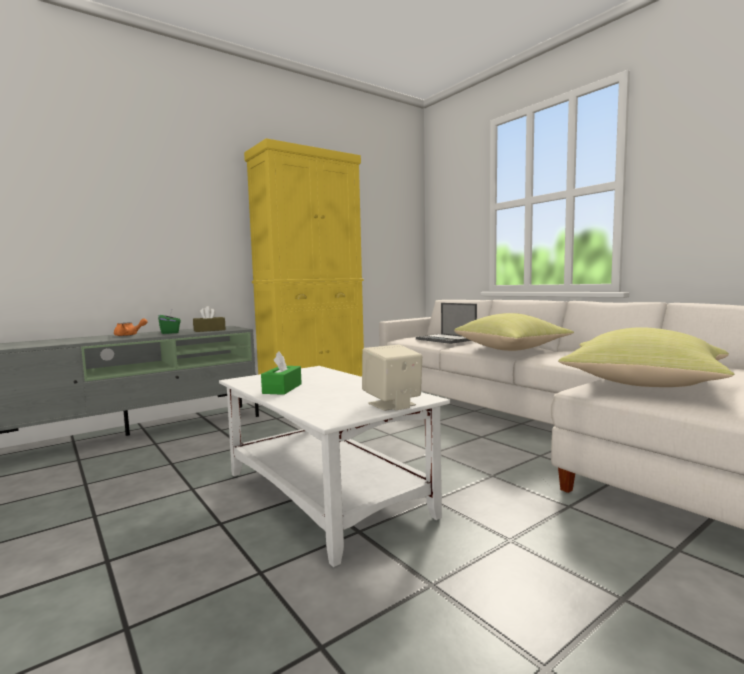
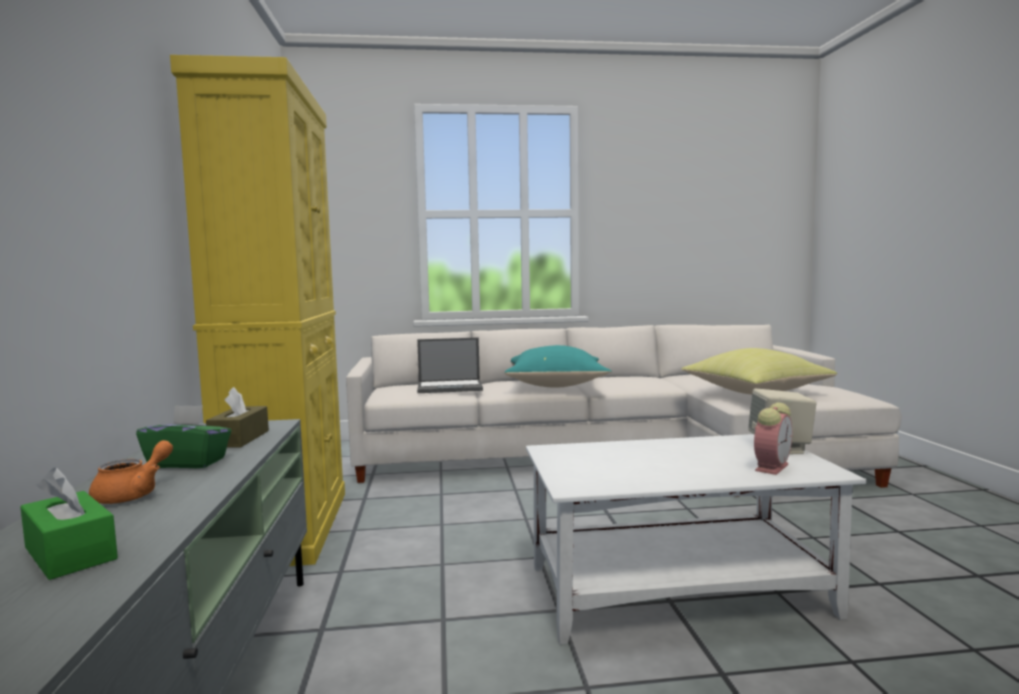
camera: 60 degrees left, 0 degrees up
(282, 389) = (664, 473): green tissue box -> green tissue box (70, 553)
(327, 406) = (771, 467): none -> alarm clock
(512, 349) = (556, 385): yellow pillow -> turquoise pillow

